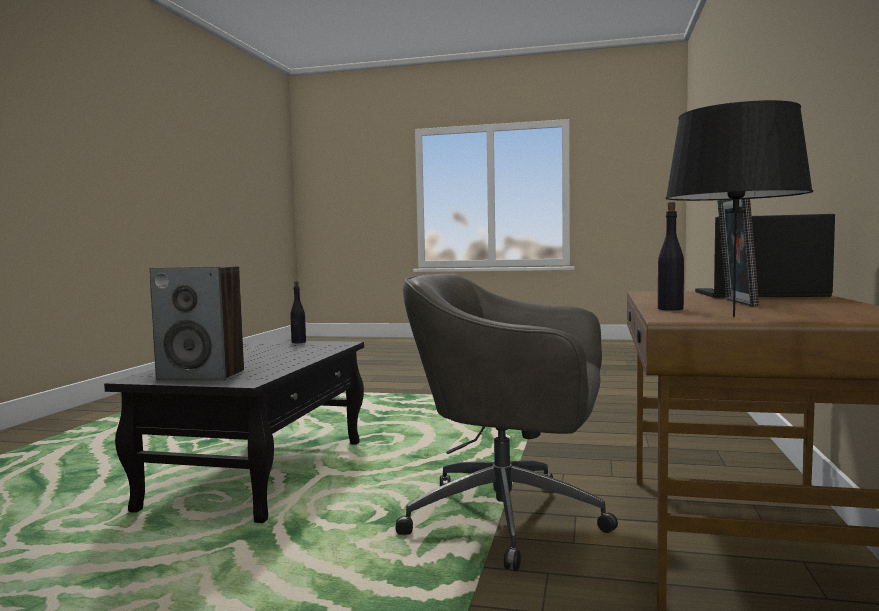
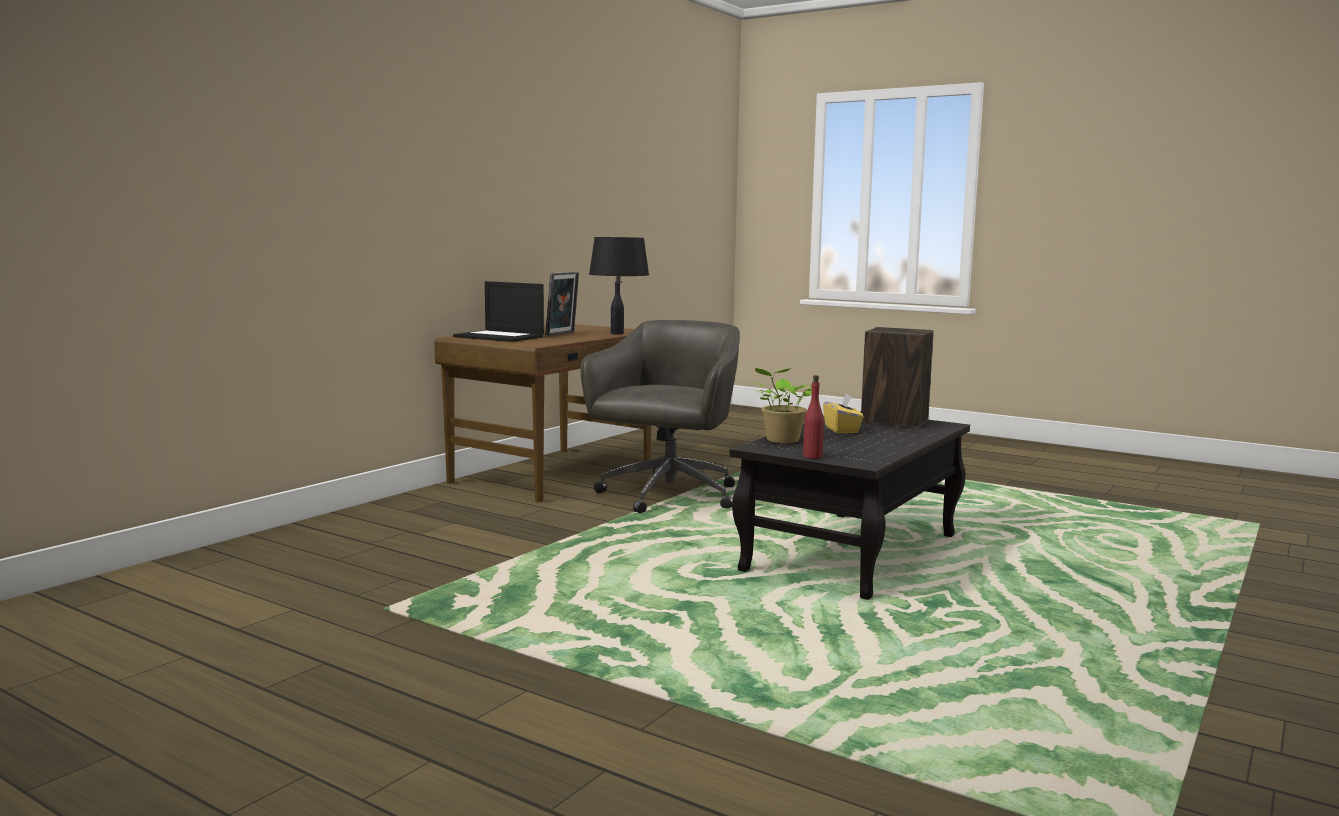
camera: 160 degrees left, 5 degrees up
(268, 361) = (842, 430): none -> yellow tissue box
(298, 342) = (812, 456): black bottle -> red bottle
(326, 348) = (781, 440): none -> potted plant
(511, 520) = (667, 496): grey office chair -> grey office chair turned 105 degrees counterclockwise

